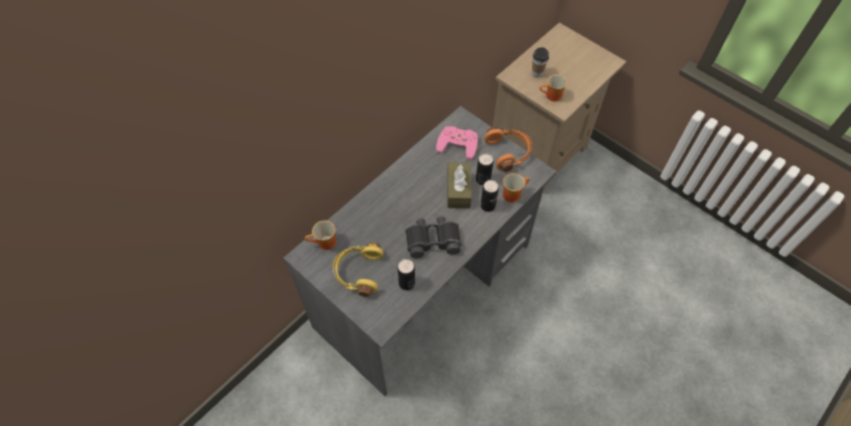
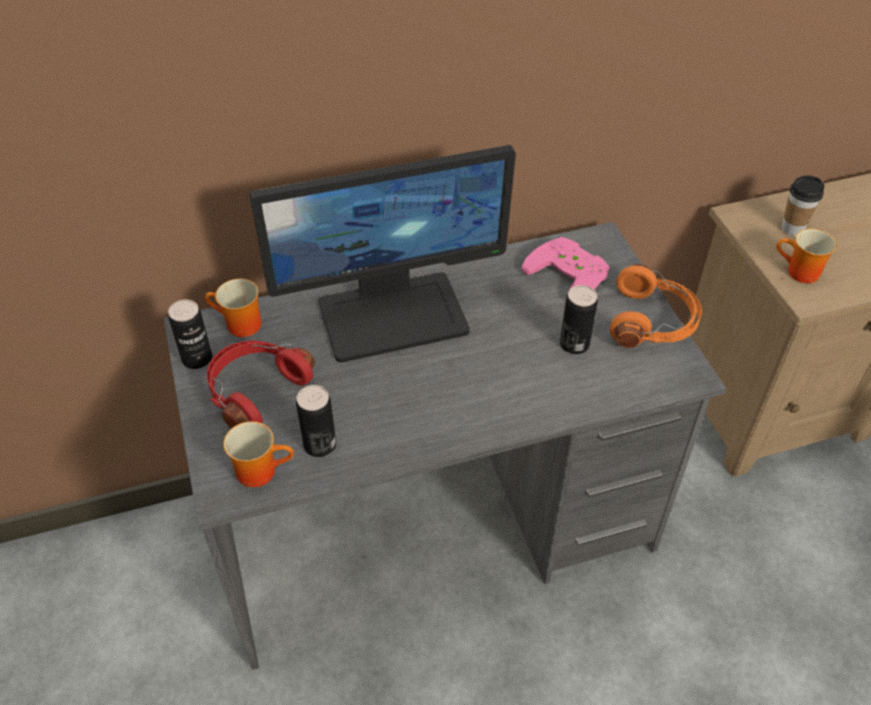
camera: 30 degrees right, 10 degrees down
(358, 272) = (255, 390): yellow headphones -> red headphones
(393, 202) = (393, 314): none -> monitor
(433, 240) = (415, 399): black binoculars -> none
(458, 190) = (517, 342): brown tissue box -> none
(487, 205) = (553, 388): can -> can (197, 359)
(512, 193) = (614, 388): mug -> mug (261, 469)

